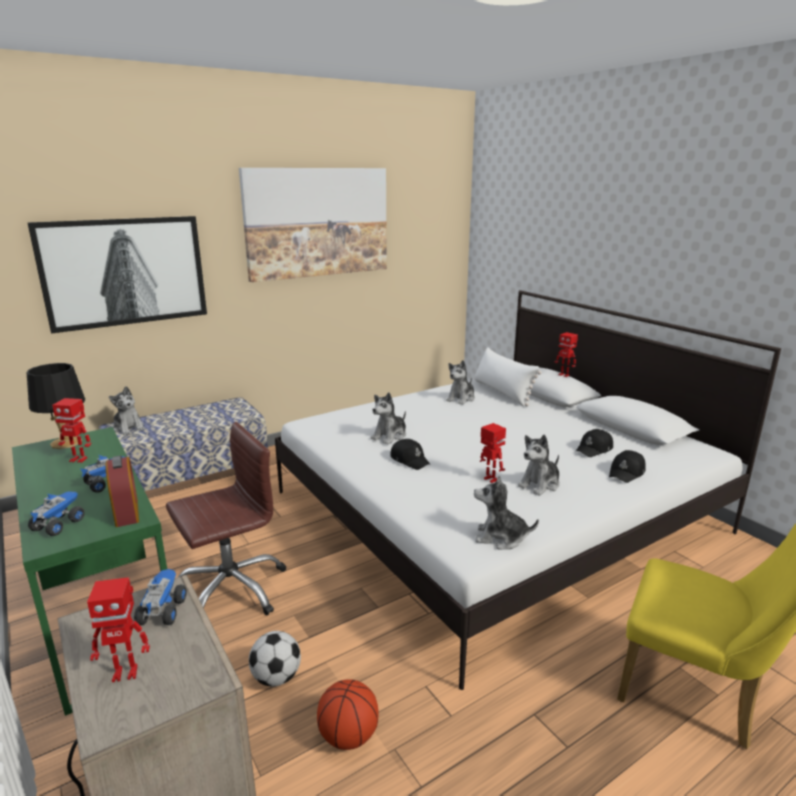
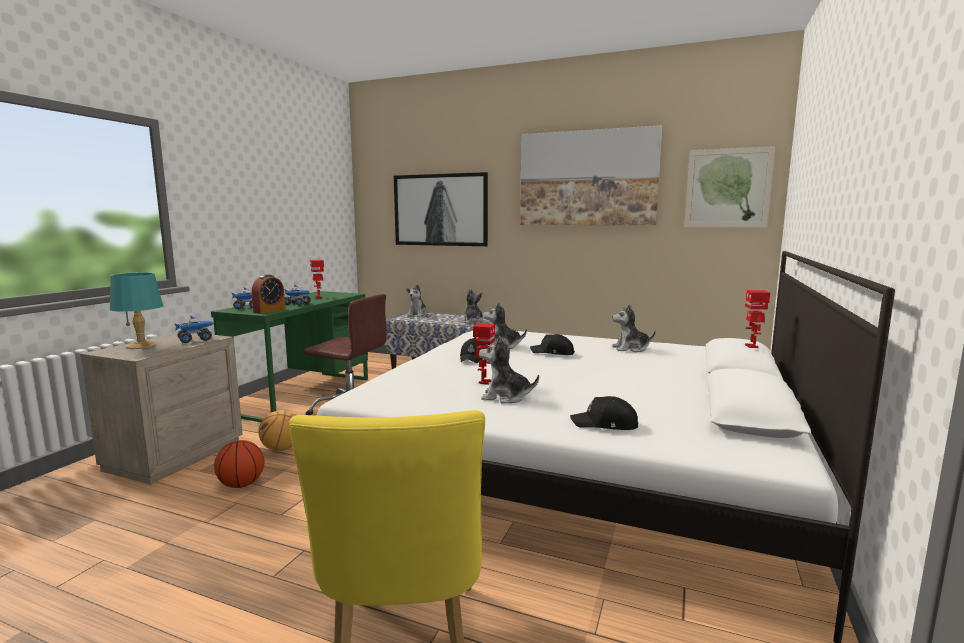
camera: 55 degrees right, 10 degrees down
(66, 443) = (334, 293): black table lamp -> none
(126, 672) = (142, 346): toy robot -> turquoise table lamp
(277, 677) = (281, 449): football -> basketball
(434, 229) = (728, 188): none -> picture
(500, 538) = (387, 400): plush toy -> plush toy (473, 322)
(502, 392) = (686, 356): white pillow -> none
(594, 449) = (634, 404): black cap -> black cap (553, 352)

